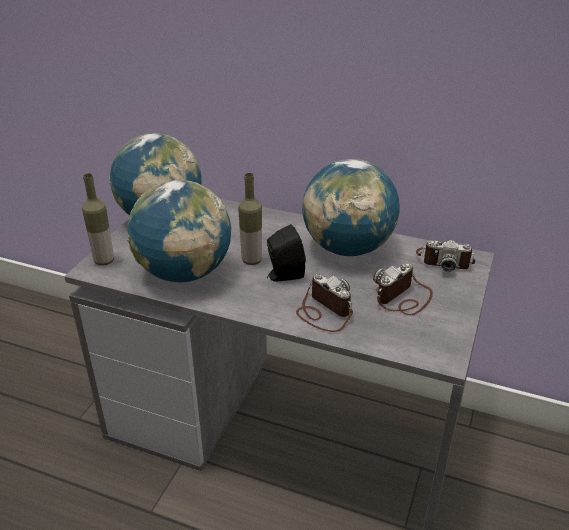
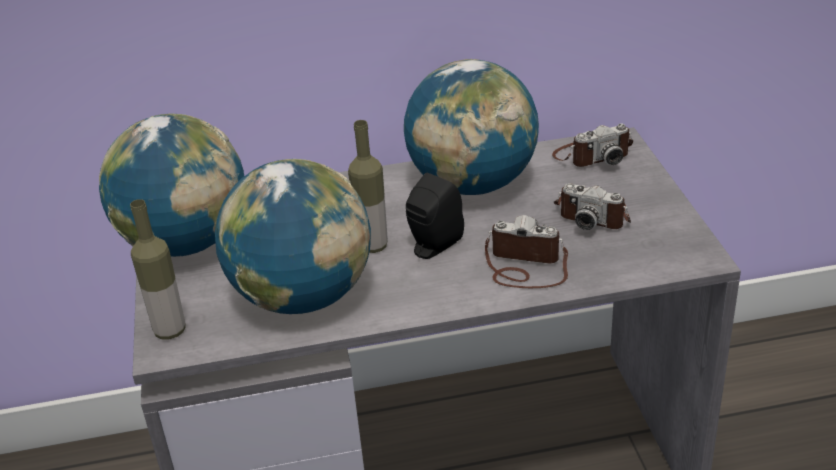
camera: 30 degrees left, 0 degrees up
(403, 298) = (593, 214): camera -> camera turned 75 degrees counterclockwise

